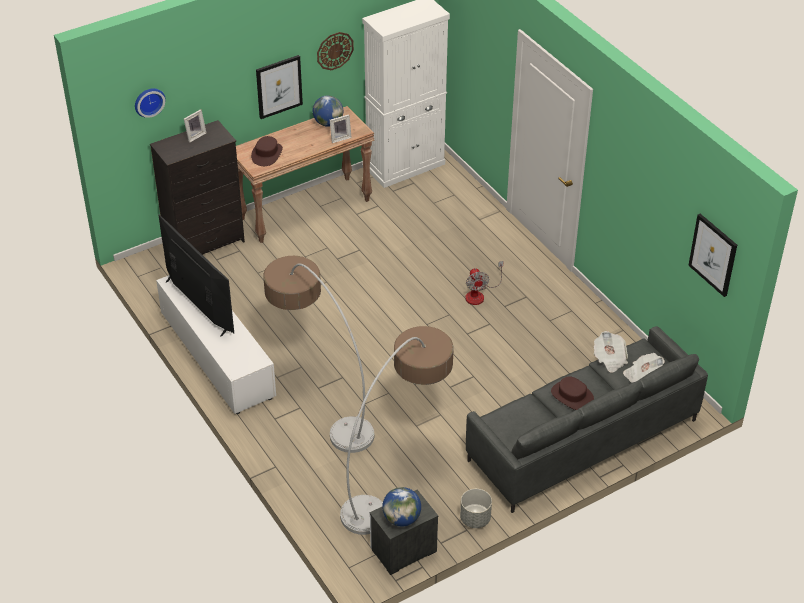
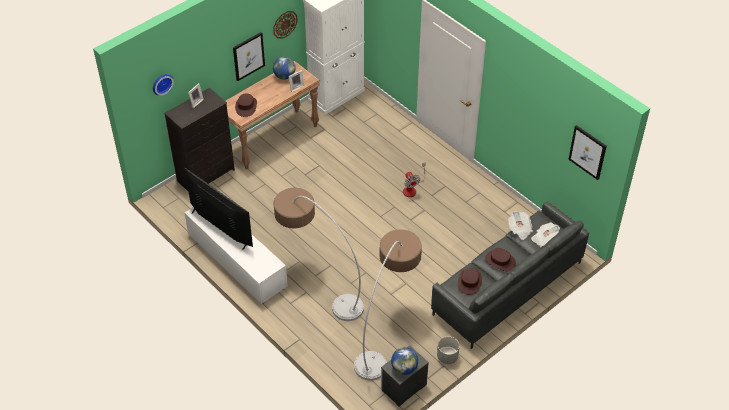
camera: 10 degrees left, 5 degrees up
(522, 418) = (469, 282): none -> brown hat

